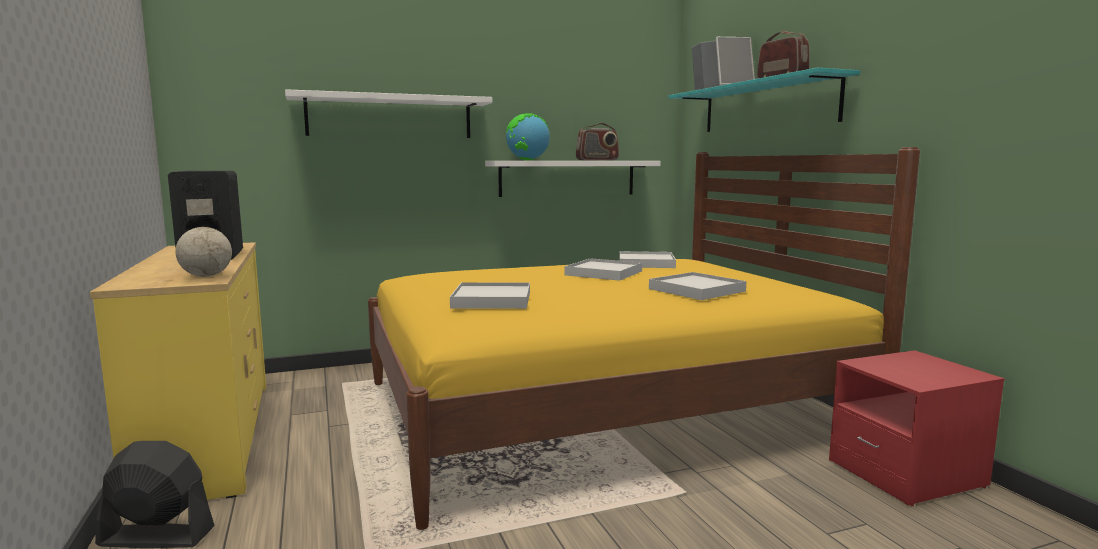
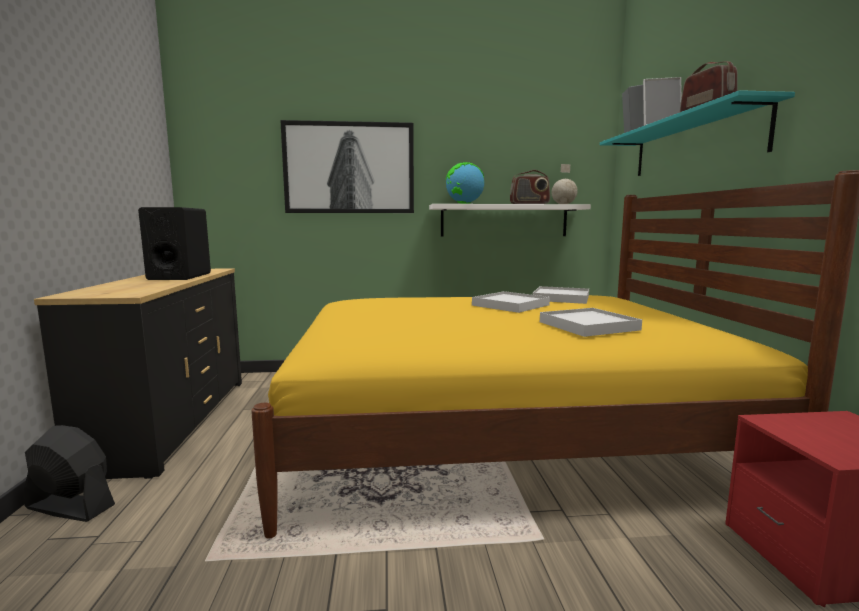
camera: 15 degrees right, 0 degrees up
(205, 276) = (137, 291): globe -> globe (563, 204)
(208, 438) = (172, 422): yellow dresser -> black dresser
(390, 117) = (349, 168): white shelf -> picture
(491, 300) = (379, 324): white tray -> none

